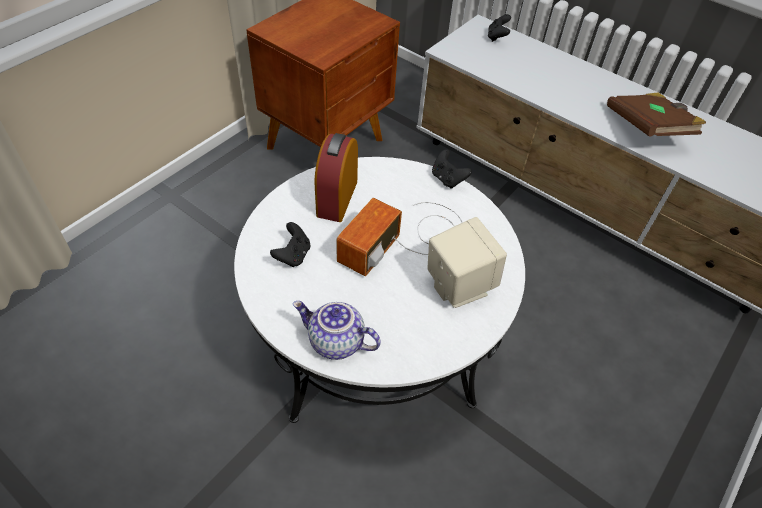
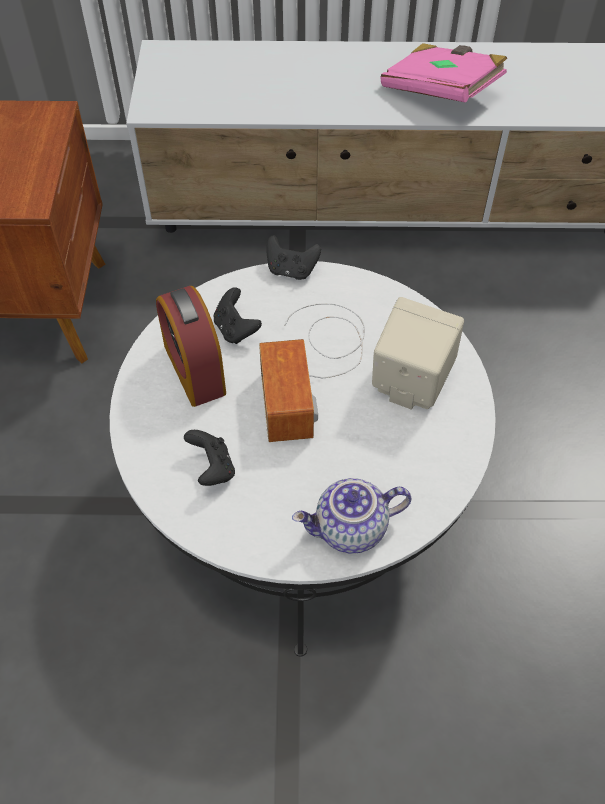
camera: 35 degrees left, 5 degrees up
(497, 37) = (192, 60): black game controller -> black game controller (236, 329)
(648, 129) = (441, 92): brown book -> pink book

